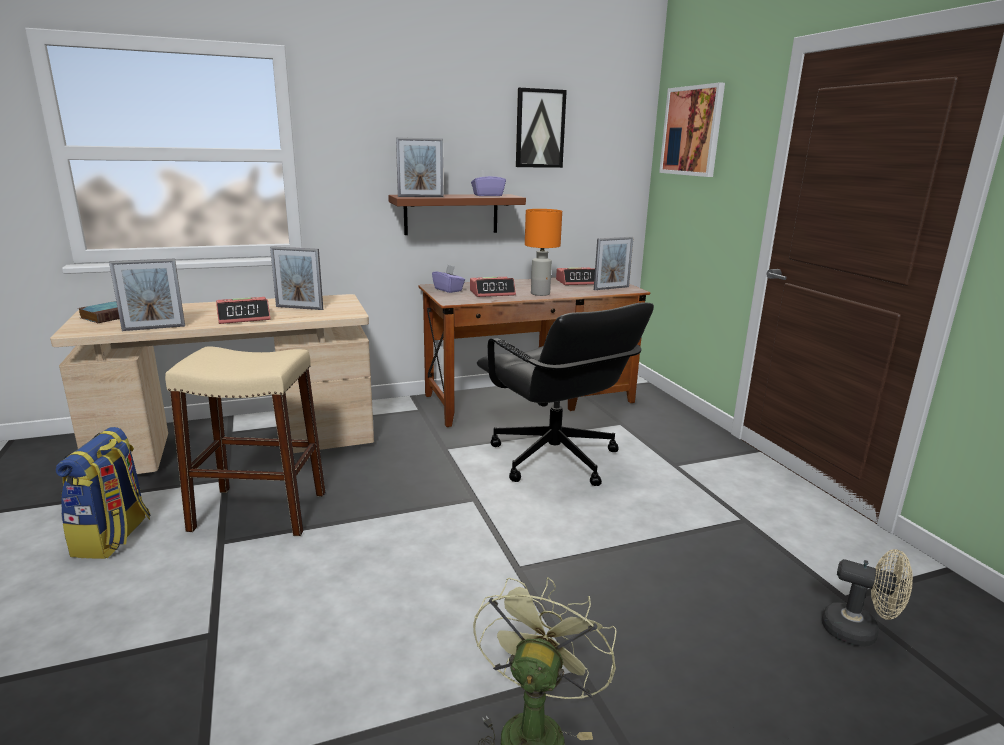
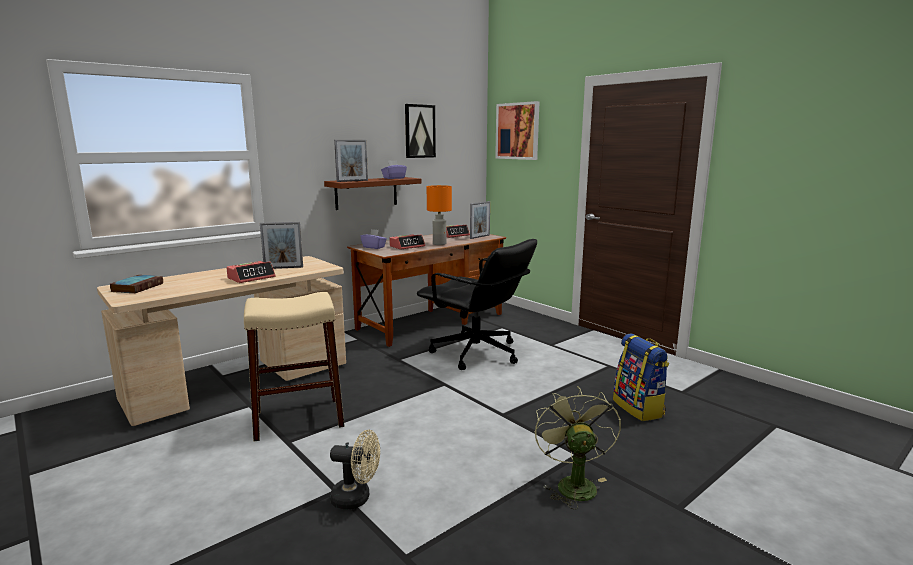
camera: 20 degrees left, 5 degrees down
(113, 538) = (197, 456): backpack -> backpack (639, 408)
(154, 328) = (190, 291): picture frame -> none
(859, 632) = (698, 405): beige fan -> beige fan (357, 498)

